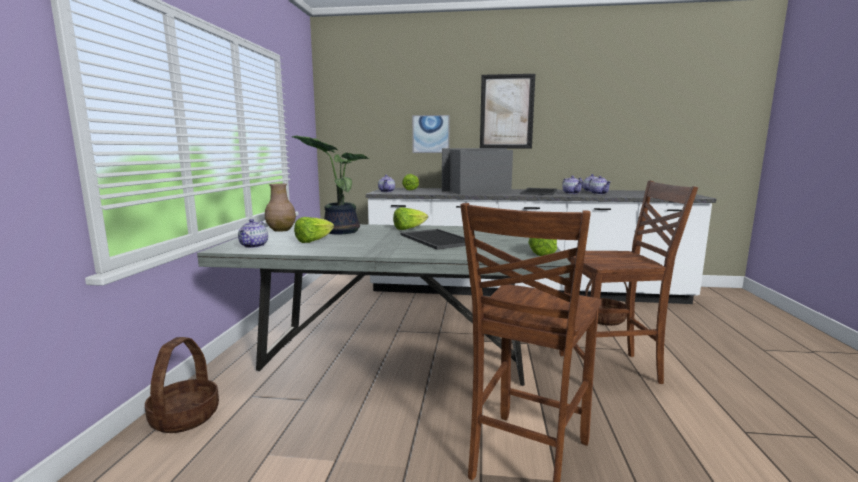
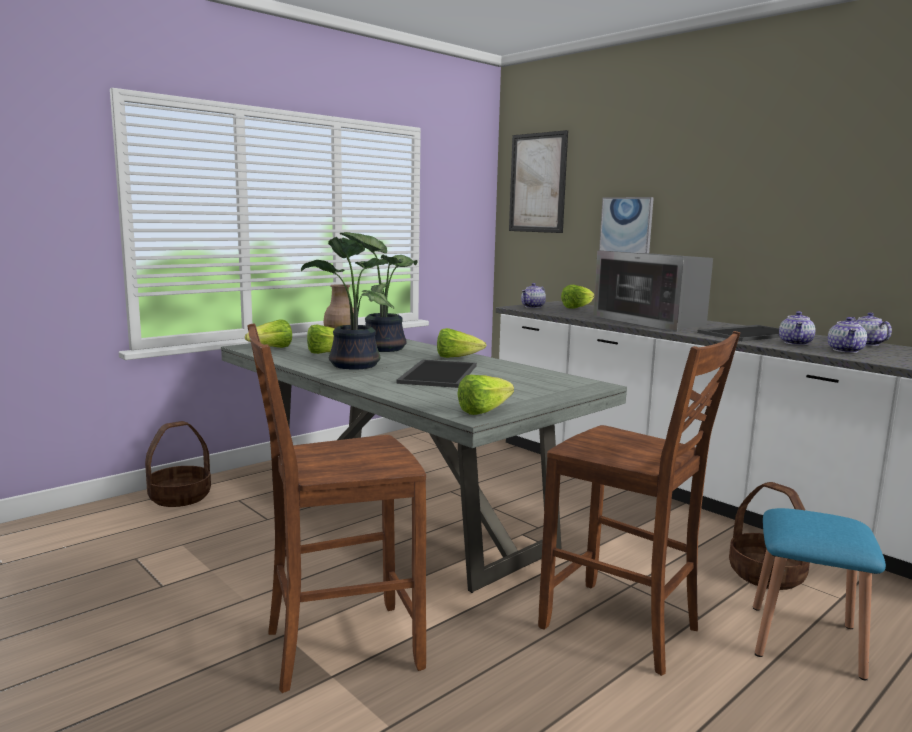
camera: 40 degrees right, 0 degrees up
(254, 246) = (272, 348): teapot -> lettuce
(364, 245) = (351, 365): none -> potted plant
(479, 192) = (652, 322): microwave -> microwave turned 150 degrees counterclockwise
(506, 112) = (740, 192): picture -> picture (537, 183)
(665, 342) = (805, 640): none -> blue stool

